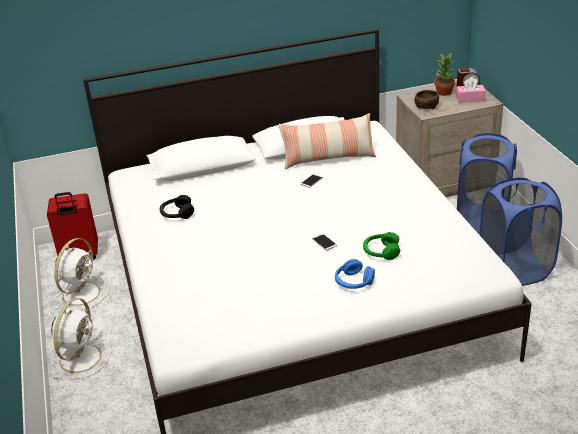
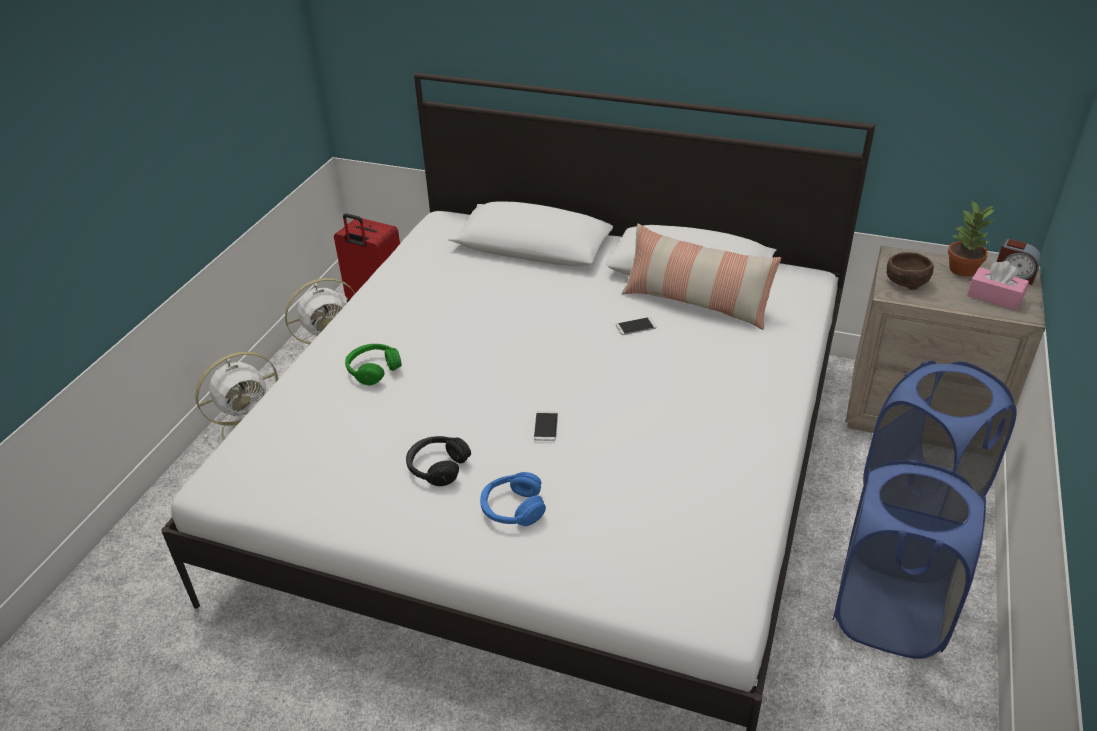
camera: 35 degrees right, 5 degrees up
(177, 213) = (430, 297): black headphones -> black headphones (437, 467)
(381, 251) = (601, 482): green headphones -> green headphones (373, 370)

